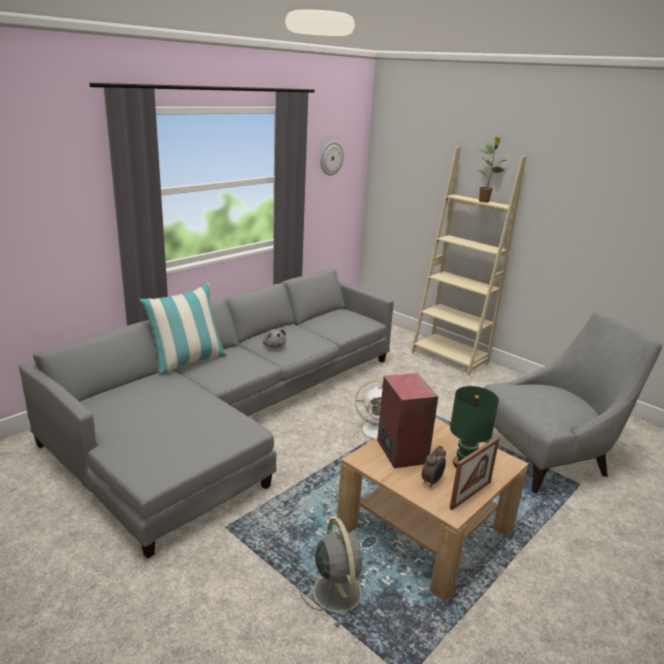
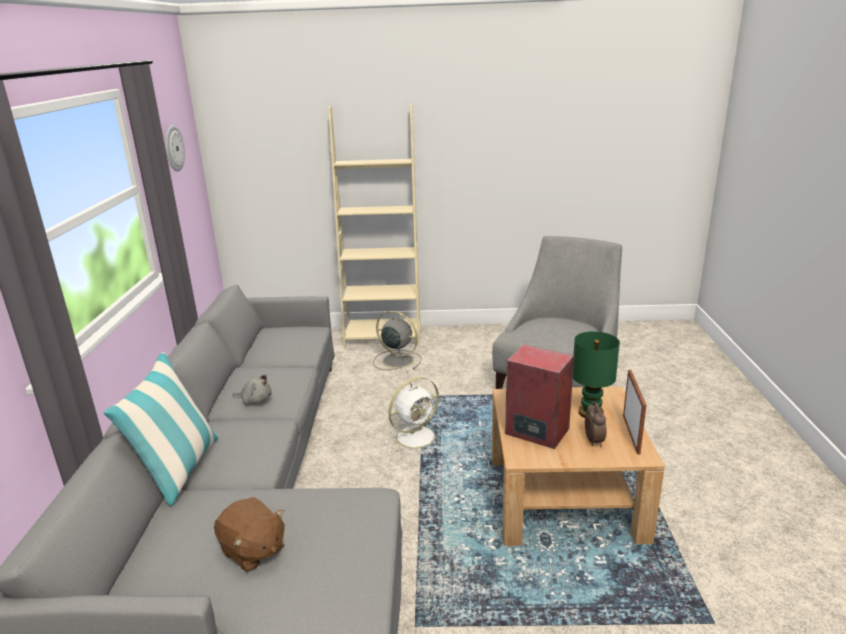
camera: 40 degrees left, 0 degrees up
(157, 416) = (253, 551): none -> brown plush toy
(336, 590) = (580, 600): grey fan -> grey fan (396, 360)
(484, 201) = (379, 160): potted plant -> none

